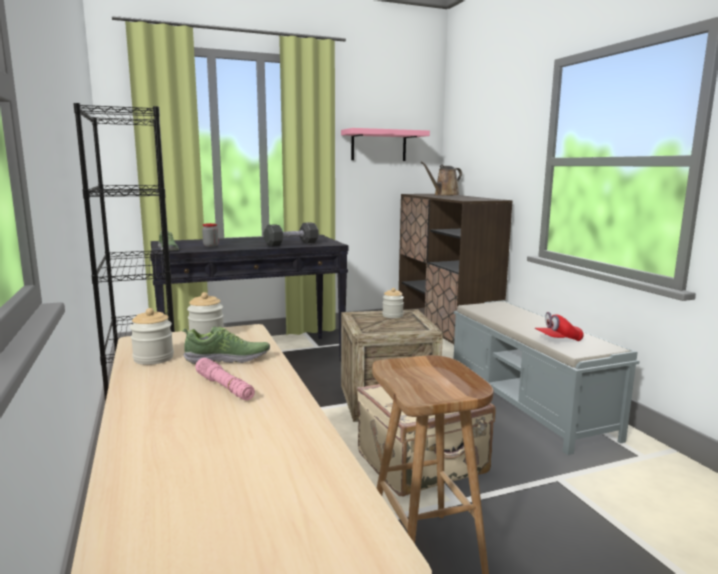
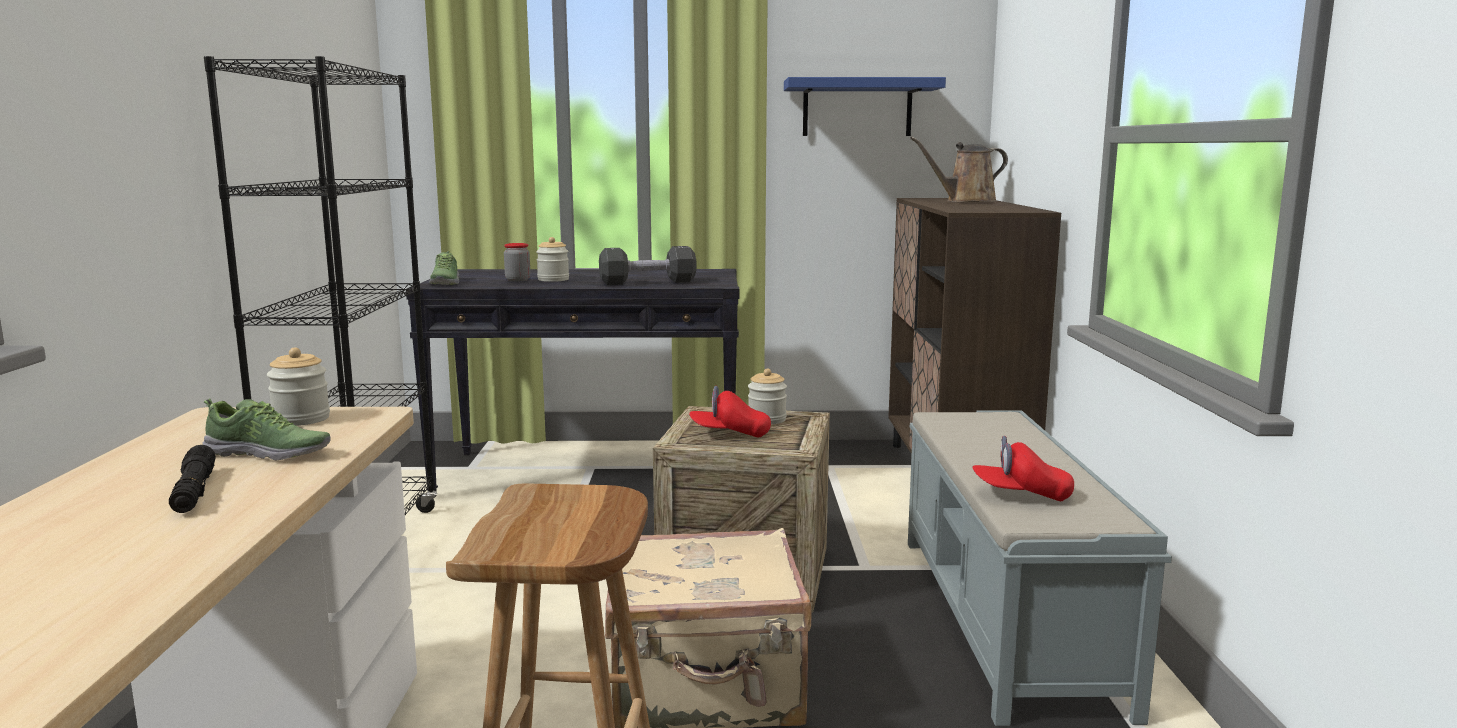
camera: 20 degrees right, 0 degrees up
(153, 358) = (183, 441): jar -> jar (553, 279)
(224, 387) = (194, 492): pink flashlight -> black flashlight
(378, 145) = (857, 108): pink shelf -> blue shelf
(384, 325) = (730, 434): none -> red cap

